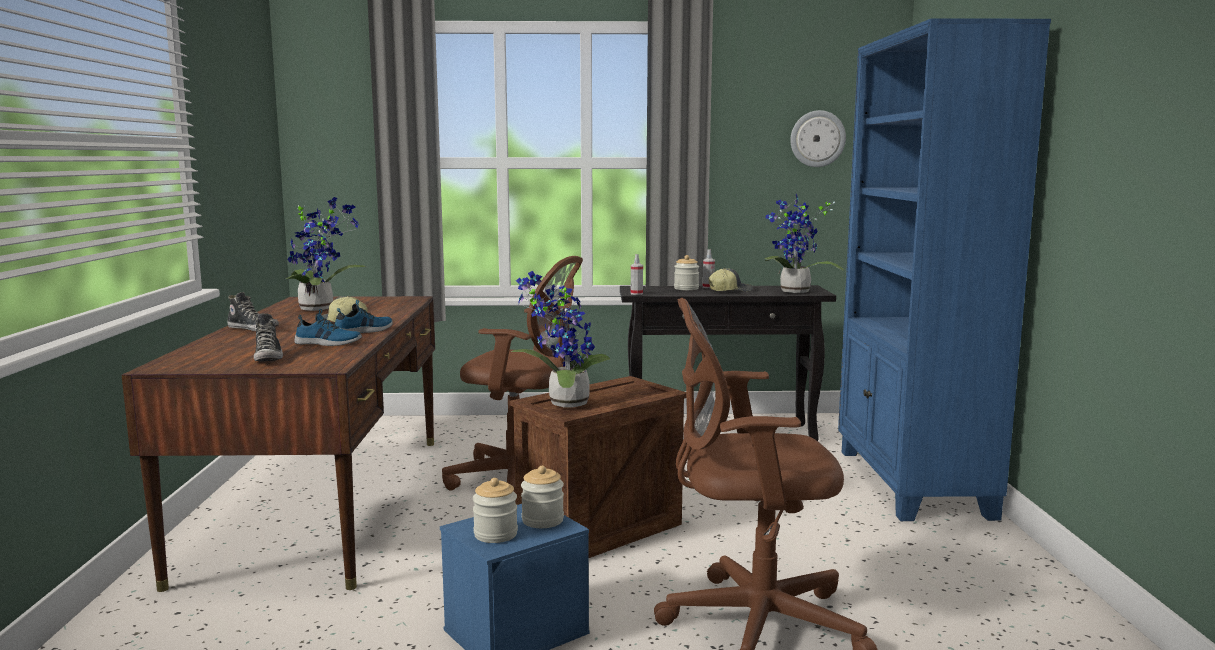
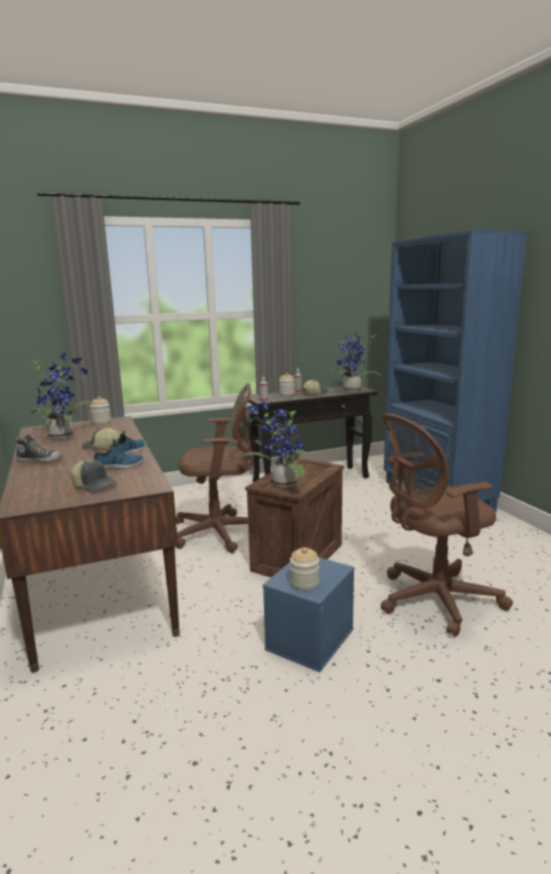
camera: 20 degrees left, 5 degrees up
(269, 357) = (94, 485): shoe -> cap
(542, 520) = (321, 566): jar -> jar (101, 422)
(817, 139) = (348, 294): wall clock -> none

